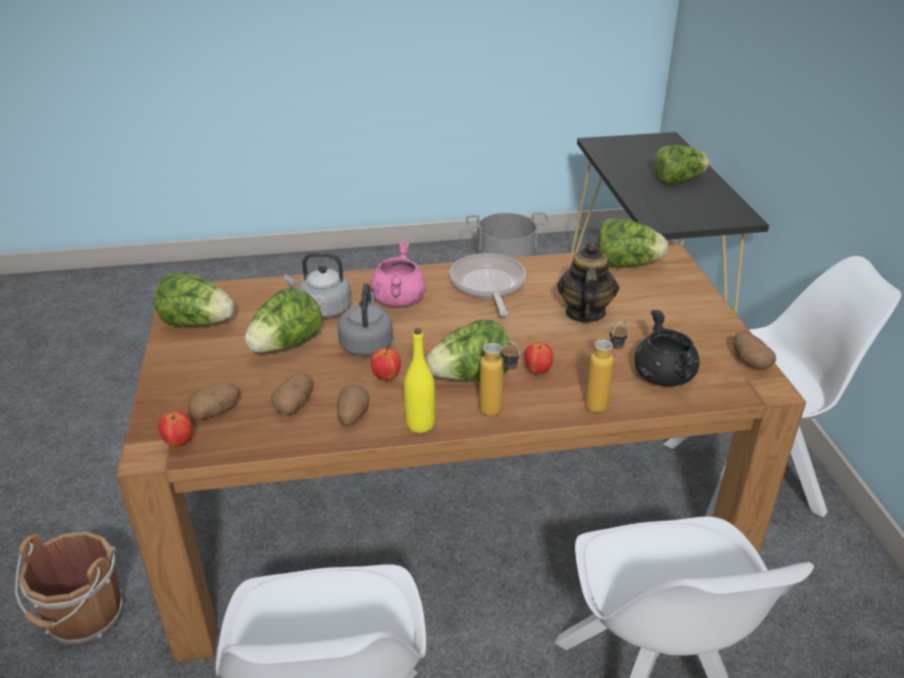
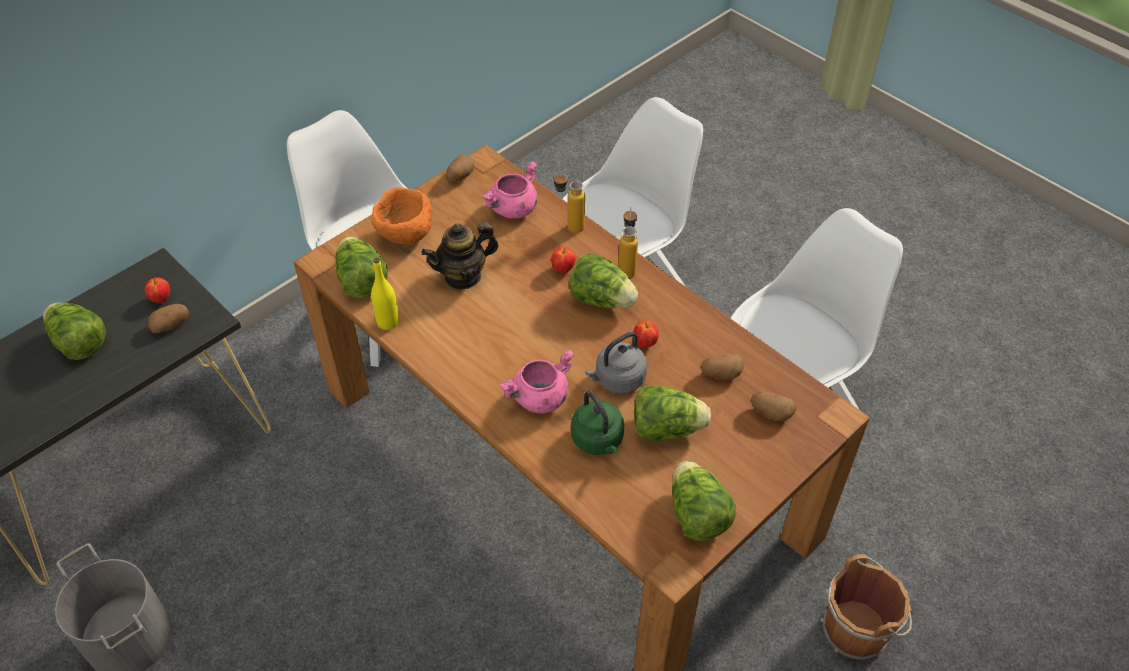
camera: 125 degrees left, 15 degrees up
(179, 442) = (814, 407): apple -> apple (161, 299)
(323, 309) = (598, 440): grey kettle -> green kettle
(352, 416) = (700, 336): potato -> potato (171, 325)
(420, 424) = (674, 298): yellow bottle -> yellow bottle (388, 322)
(488, 285) = (467, 352): frying pan -> none
(663, 376) = (513, 209): black cooking pot -> pink cooking pot
(672, 301) = (405, 235): none -> orange bowl

